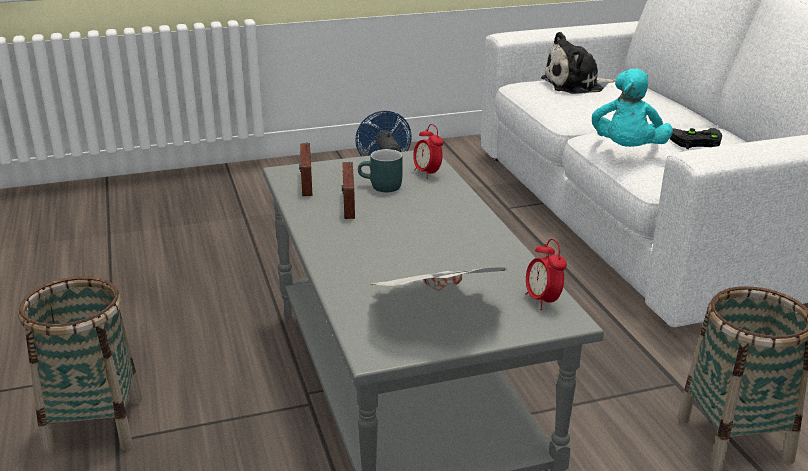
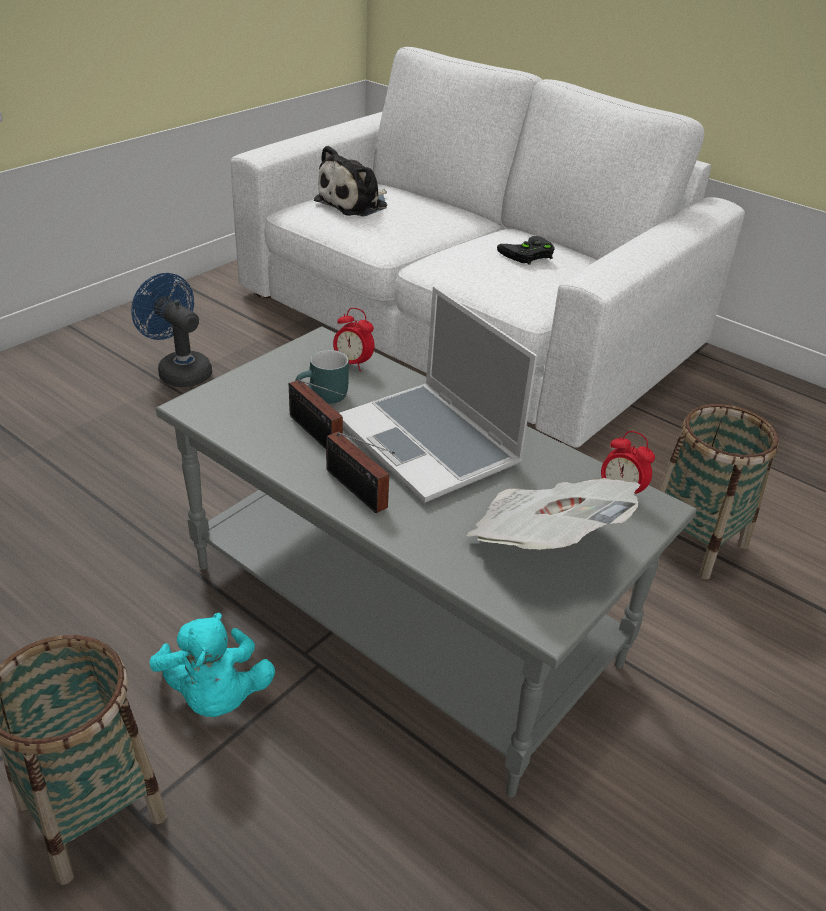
camera: 35 degrees left, 10 degrees up
(306, 185) = (237, 418): radio -> radio (358, 492)
(425, 232) = (431, 444): none -> laptop
(627, 151) = (481, 279): turquoise plush toy -> turquoise plush toy (215, 695)

